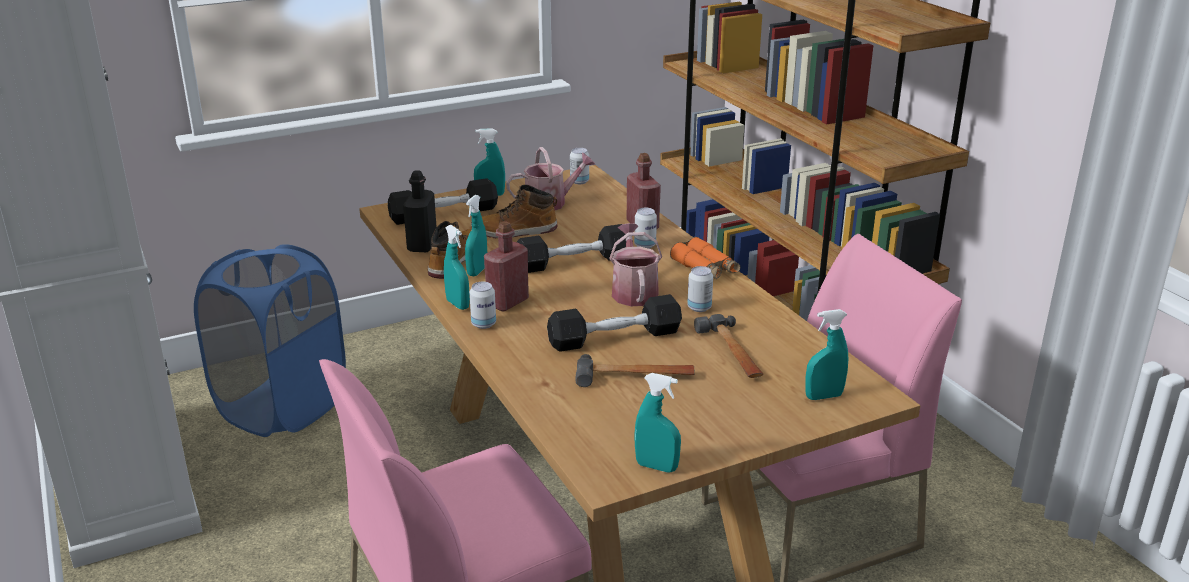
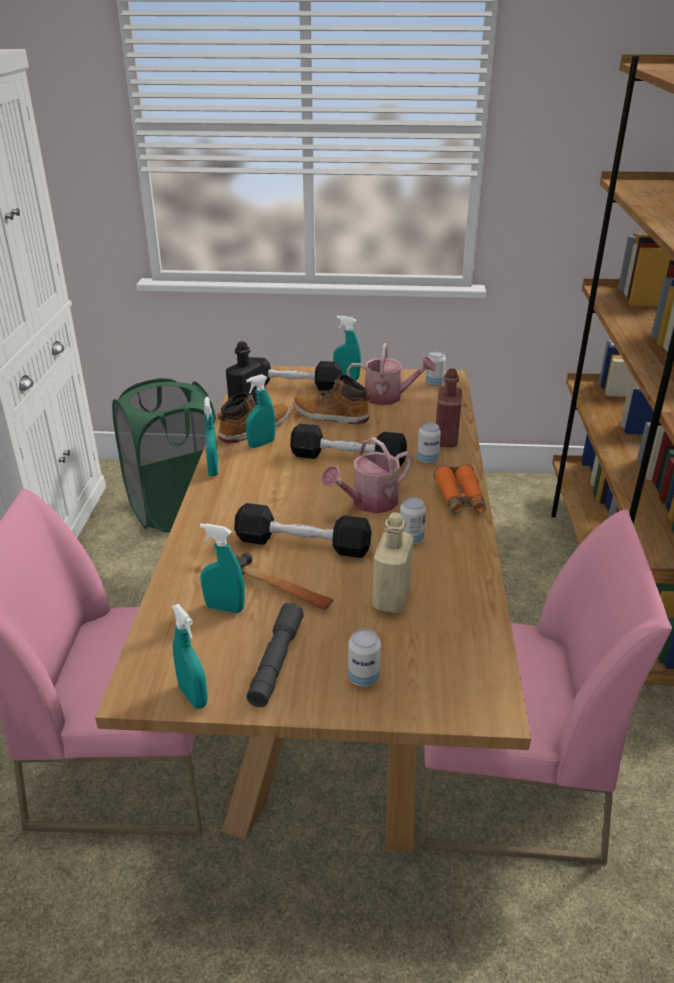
camera: 30 degrees right, 5 degrees up
(282, 407) = (176, 509): blue laundry basket -> green laundry basket
(483, 324) = (212, 495): can -> can (363, 678)
(507, 302) = (253, 480): red bottle -> none
(633, 291) = (369, 502): watering can -> watering can turned 150 degrees counterclockwise
(693, 423) = (276, 661): none -> grey flashlight
(731, 353) = (391, 598): hammer -> beige bottle
(823, 396) = (433, 684): turquoise spray bottle -> turquoise spray bottle (224, 608)

